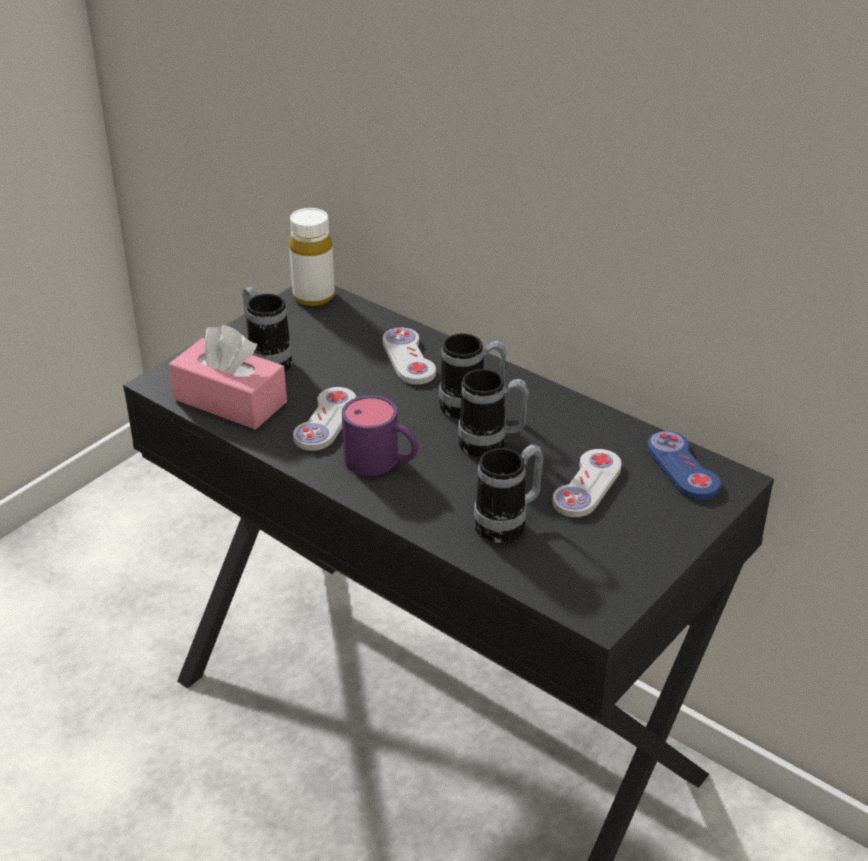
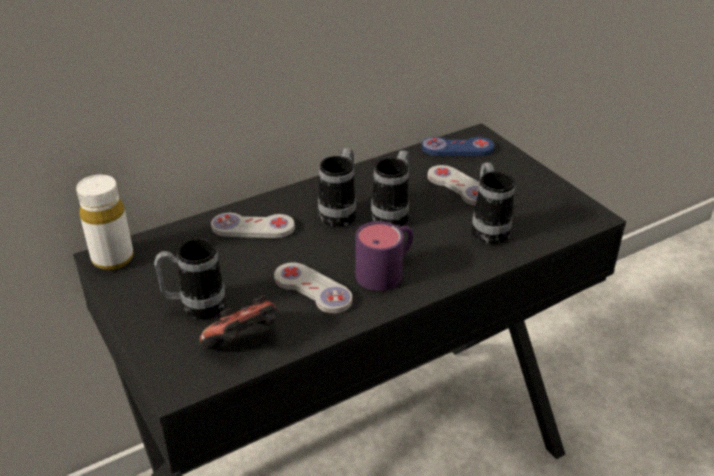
camera: 70 degrees left, 0 degrees up
(230, 401) = (244, 342): pink tissue box -> game controller

